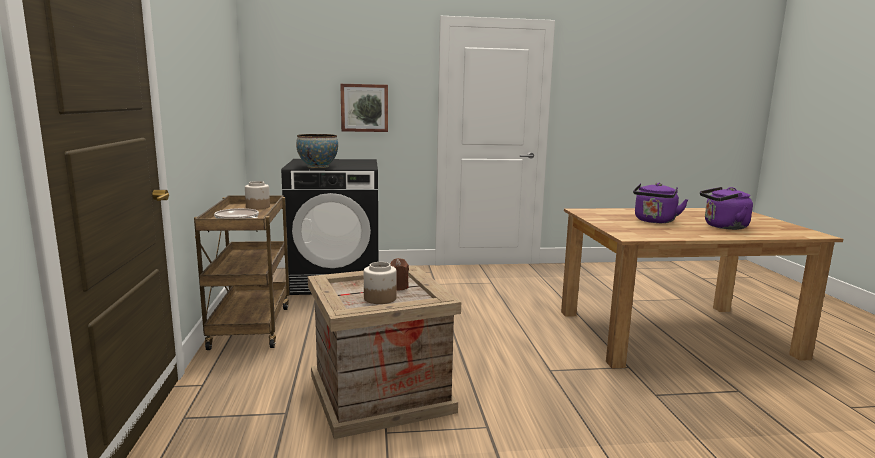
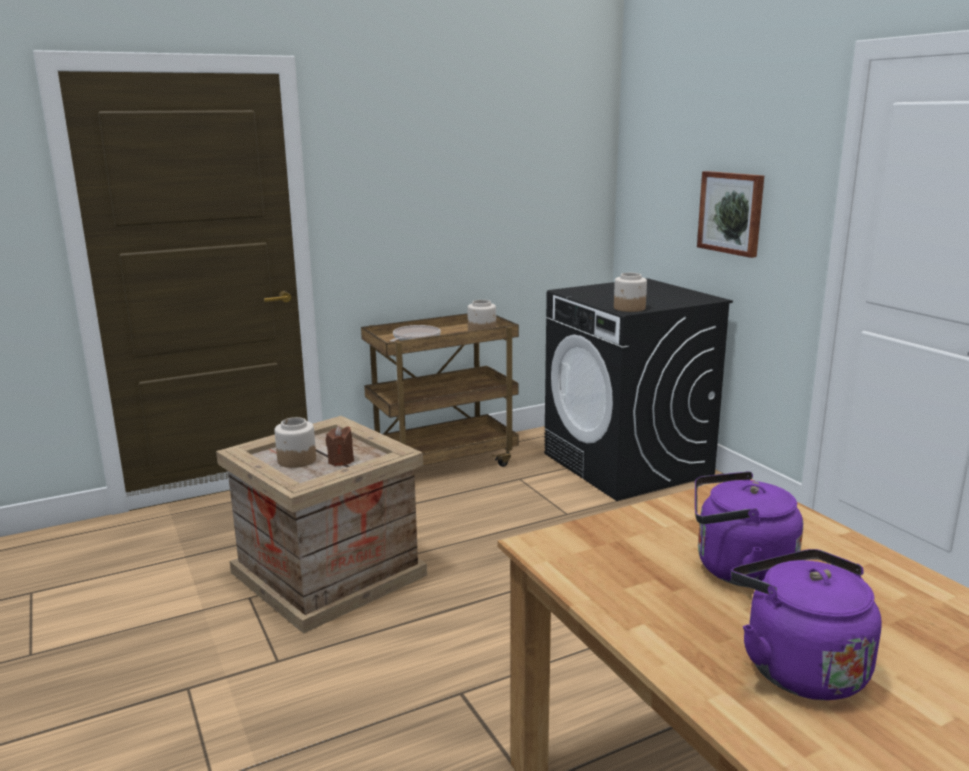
camera: 70 degrees right, 5 degrees up
(318, 166) = (591, 295): bowl -> none
(363, 167) = (629, 308): none -> jar

